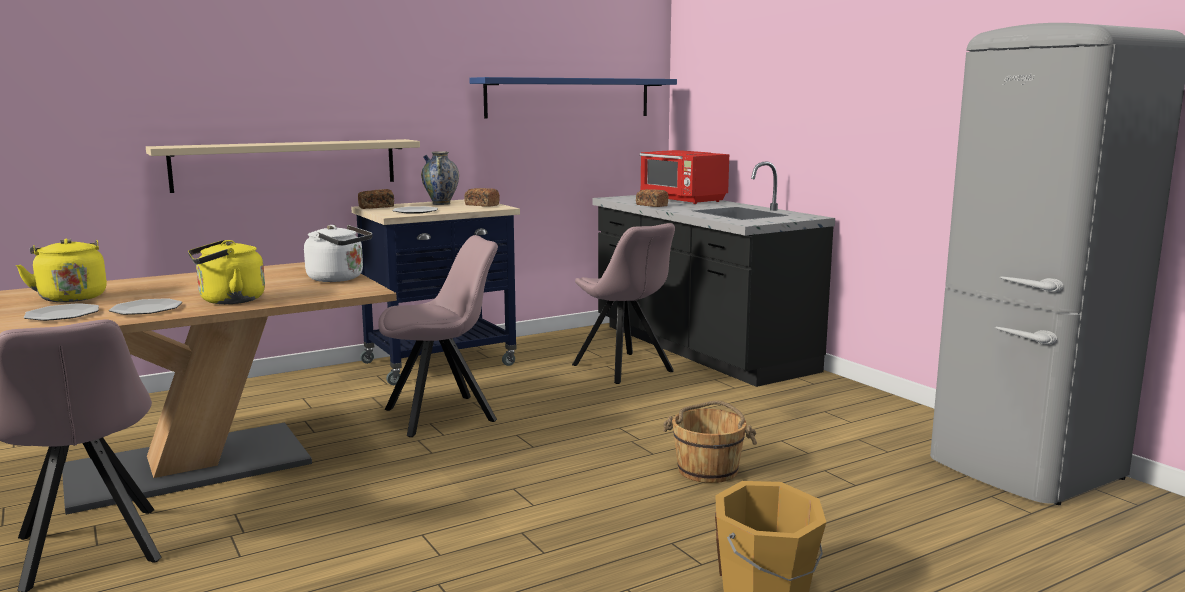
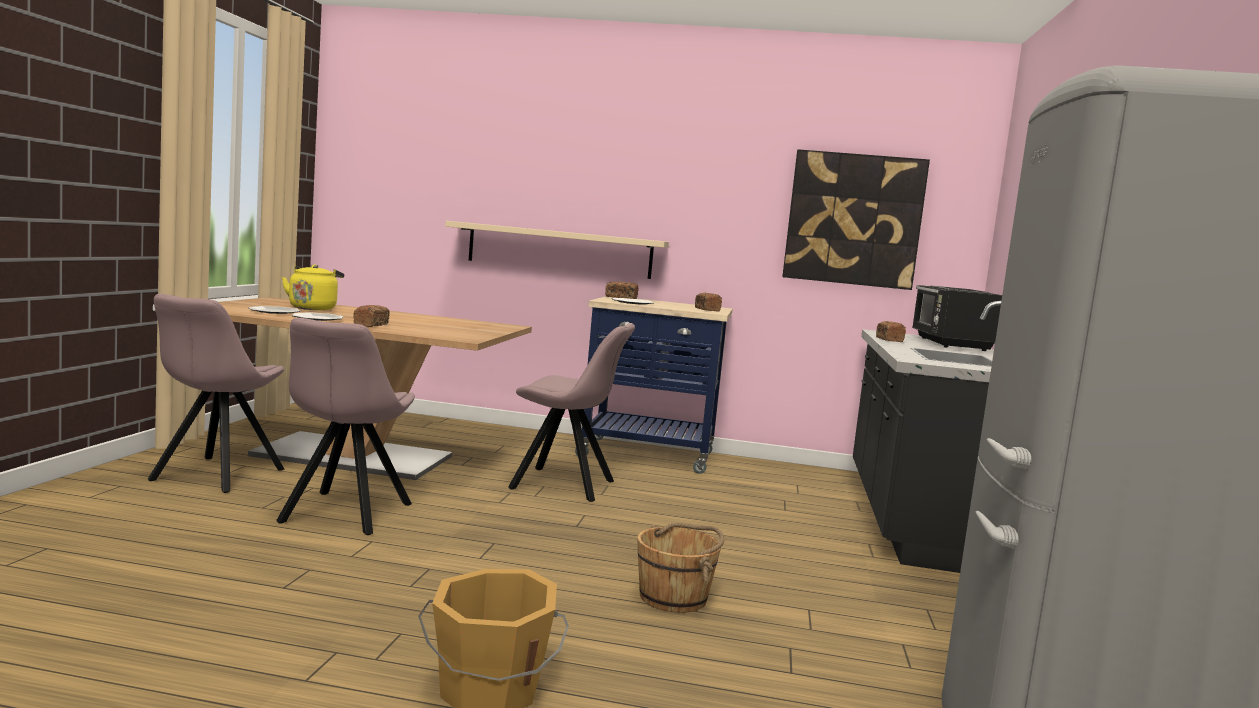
camera: 40 degrees right, 5 degrees down
(228, 301) = (371, 325): yellow kettle -> bread
(339, 279) = (481, 332): white kettle -> none
(441, 203) = (681, 304): vase -> none
(569, 97) = (853, 219): blue shelf -> picture
(623, 368) = (796, 506): pink chair -> pink chair (344, 513)
(683, 200) = (950, 344): red microwave -> black microwave

